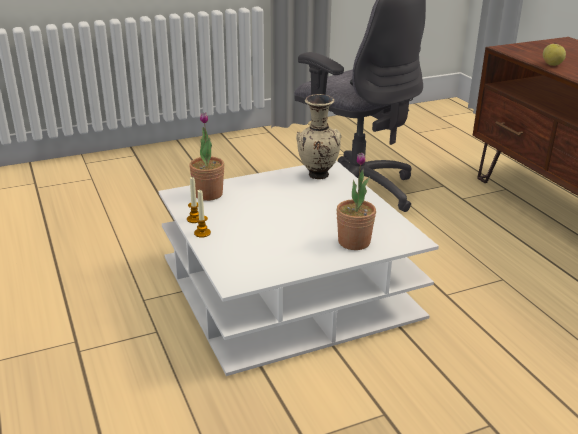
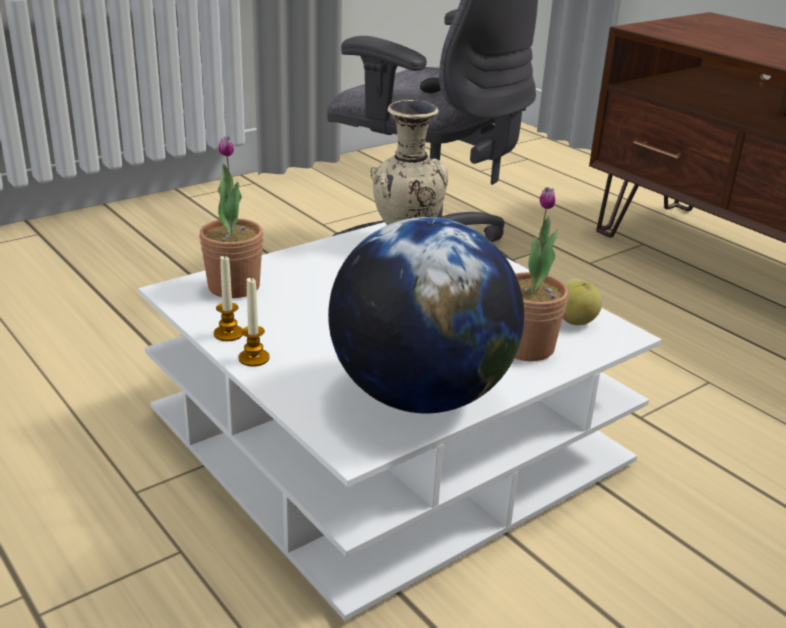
camera: 15 degrees left, 0 degrees up
(280, 261) = (420, 396): none -> globe
(552, 65) = (725, 47): apple -> apple (575, 321)

